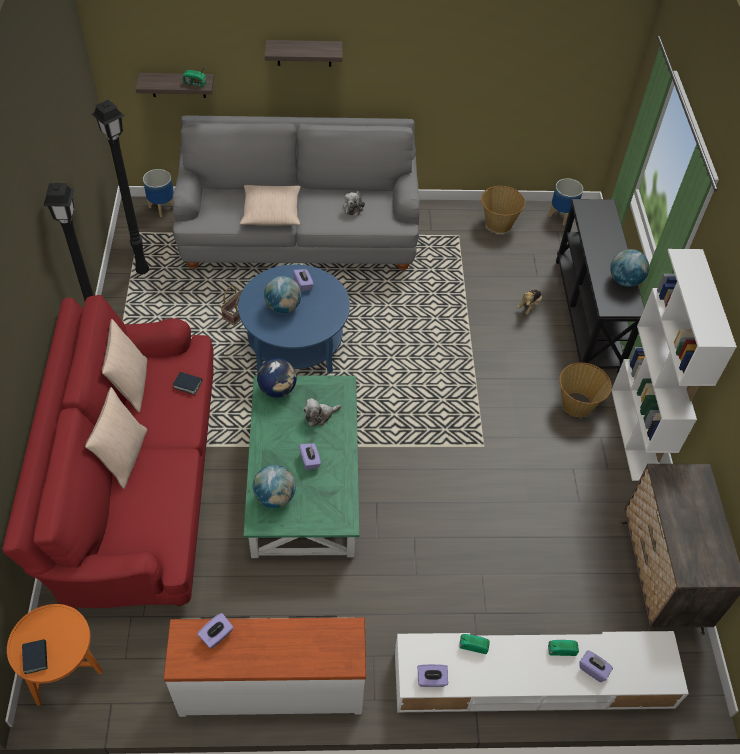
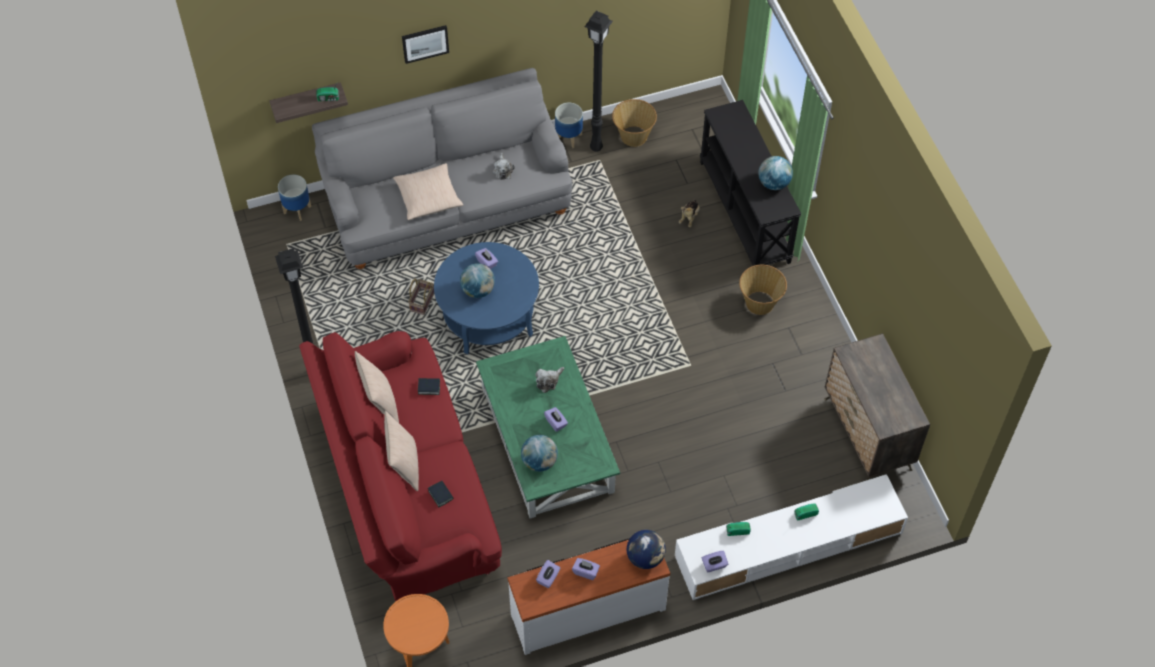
camera: 15 degrees left, 5 degrees up
(36, 657) = (412, 637): book -> book (440, 495)
(143, 270) = (311, 283): black floor lamp -> black floor lamp (596, 147)
(278, 389) = (502, 368): globe -> globe (645, 557)
(304, 53) = (425, 43): shelf -> picture
(562, 216) = (691, 110): planter -> planter (569, 137)
(593, 669) = (833, 521): purple tissue box -> purple tissue box (586, 572)
(637, 434) = (818, 316): white bookcase -> none

